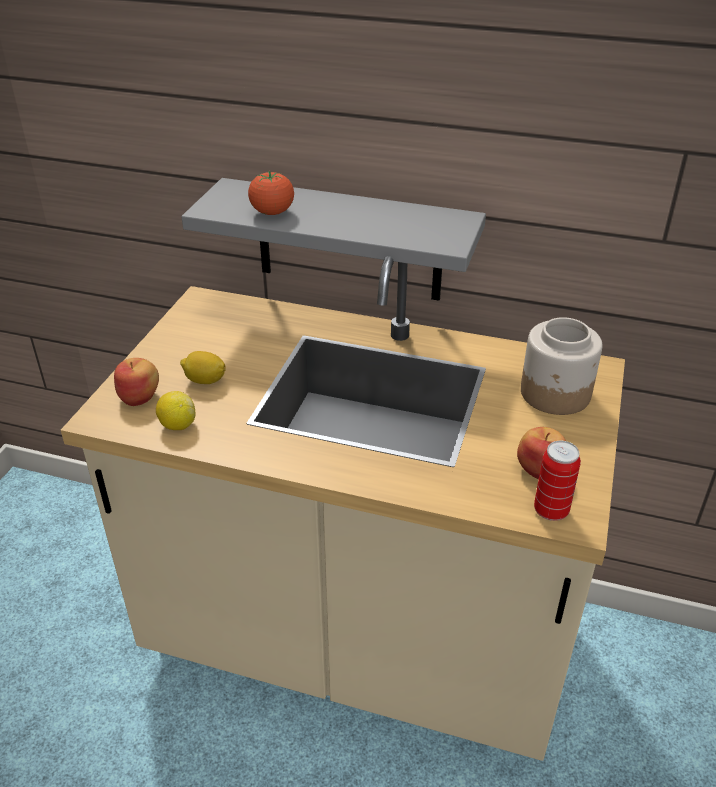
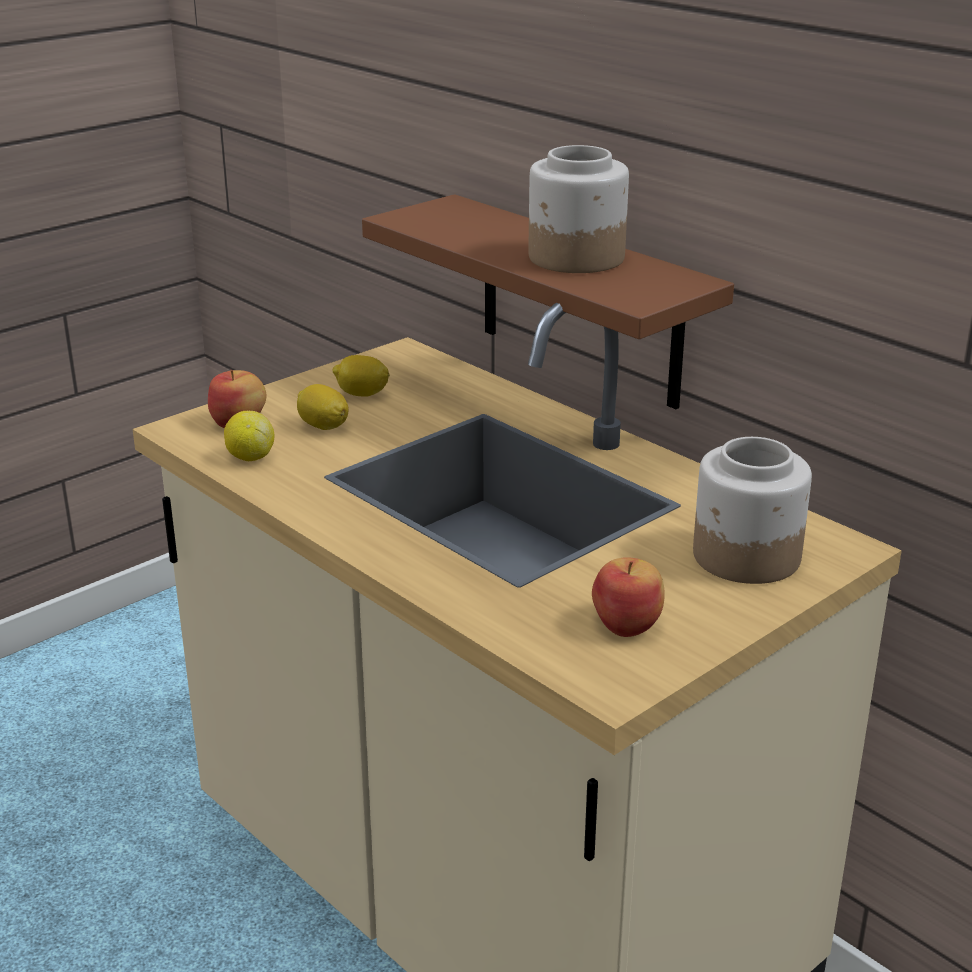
camera: 30 degrees right, 10 degrees down
(206, 344) = (362, 394): none -> lemon
(272, 212) = (464, 233): tomato -> none
(349, 241) = (580, 302): grey shelf -> brown shelf
(370, 216) = (576, 258): none -> jar
(551, 511) = (590, 667): can -> none

